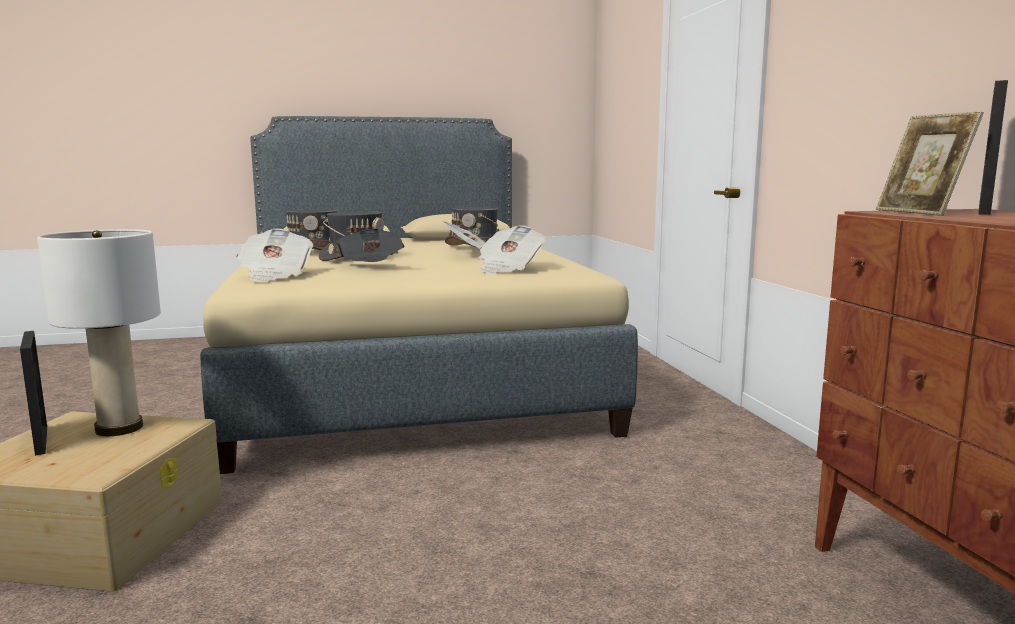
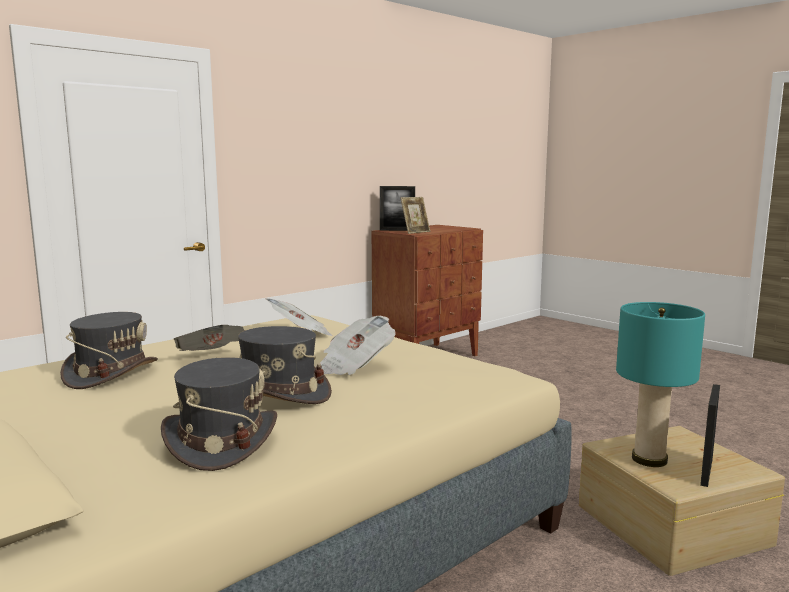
camera: 120 degrees left, 0 degrees up
(119, 429) = (649, 459): white table lamp -> turquoise table lamp
(275, 276) = (456, 382): newspaper -> none

